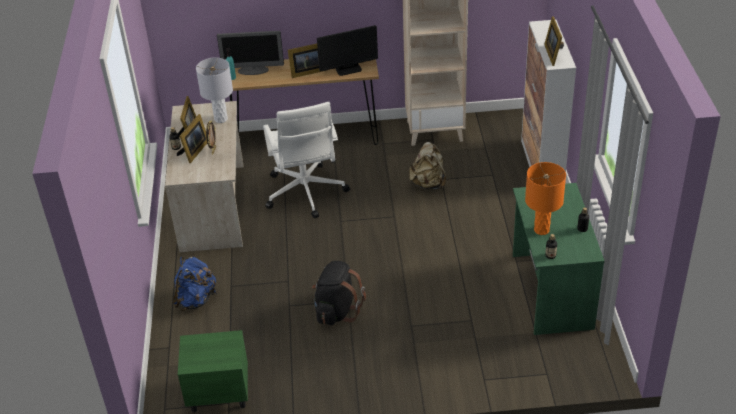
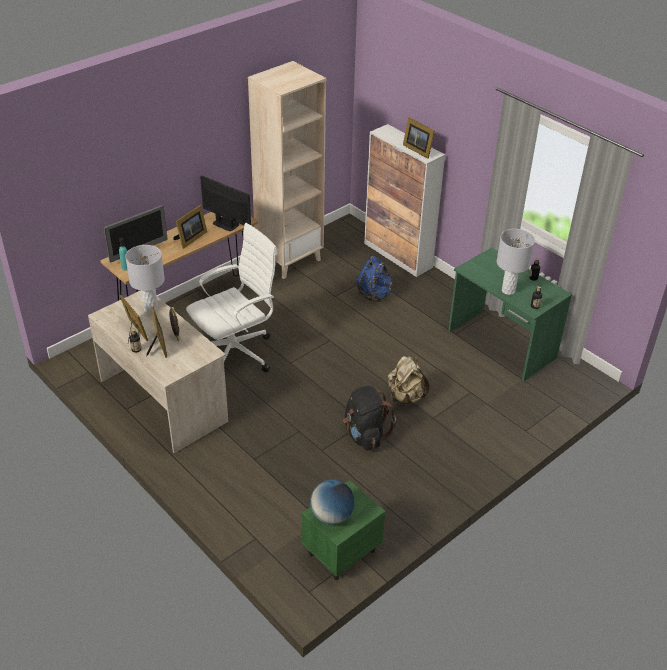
camera: 40 degrees left, 0 degrees up
(196, 300) = (235, 486): blue backpack -> blue backpack (374, 294)
(198, 350) = (332, 516): none -> globe
(305, 193) = (236, 353): white office chair -> white office chair turned 75 degrees counterclockwise
(348, 69) = (225, 224): monitor -> monitor turned 90 degrees counterclockwise
(428, 183) = (328, 303): beige backpack -> beige backpack (405, 397)
(542, 230) = (508, 290): orange table lamp -> grey table lamp

